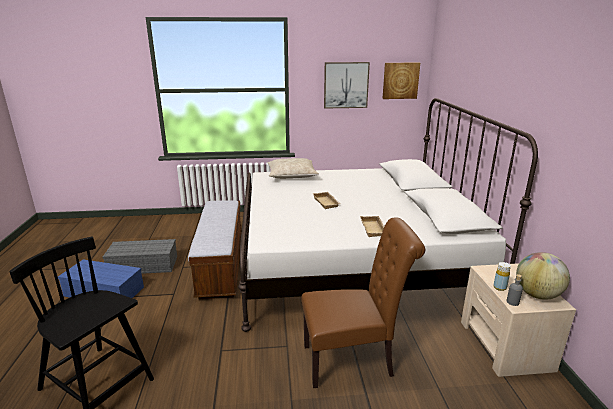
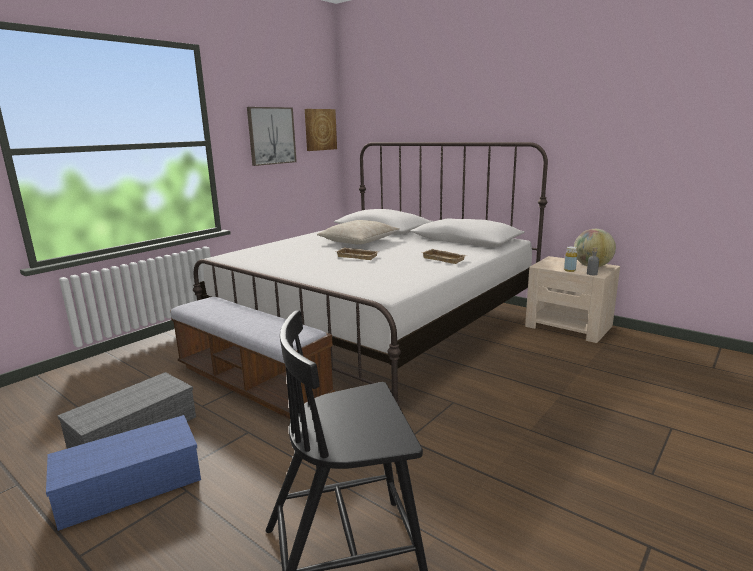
camera: 45 degrees left, 5 degrees down
(291, 175) = (261, 249): beige pillow -> beige pillow (358, 241)
(353, 360) = (514, 382): brown chair -> none

